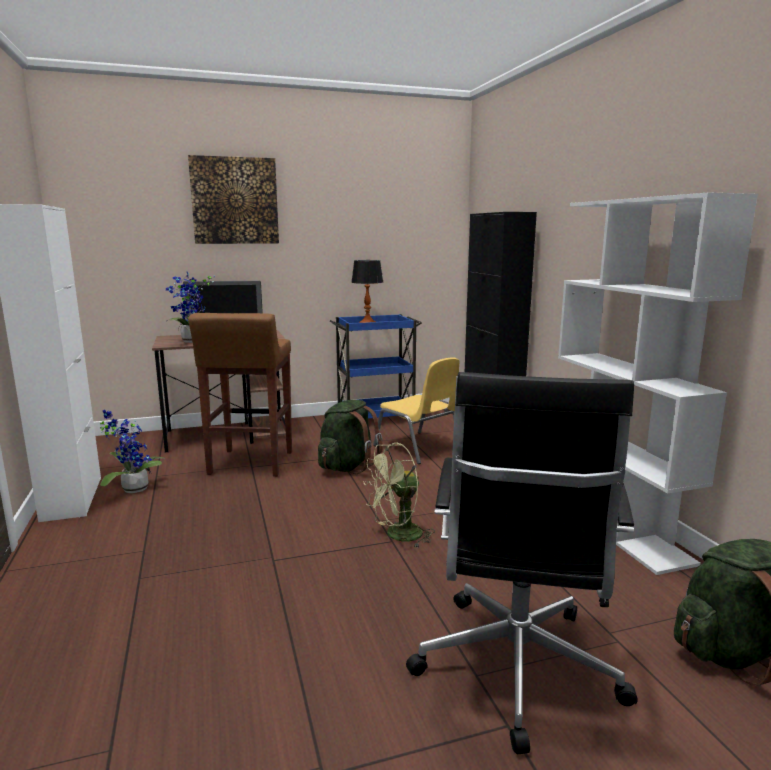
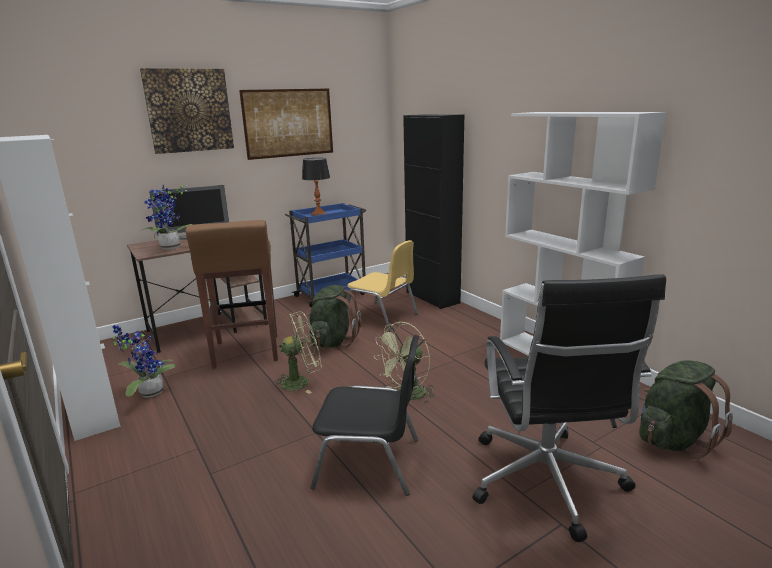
camera: 15 degrees left, 5 degrees up
(289, 502) = (301, 381): none -> green fan
(311, 601) = (370, 462): none -> black chair
(344, 220) = (289, 123): none -> picture

